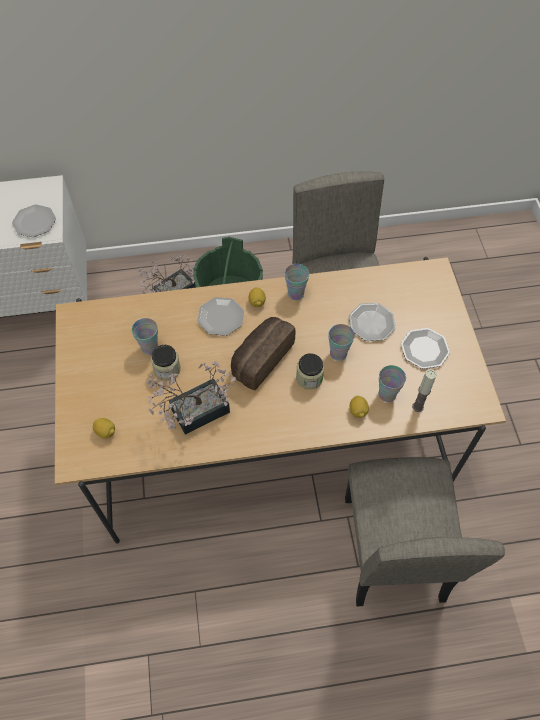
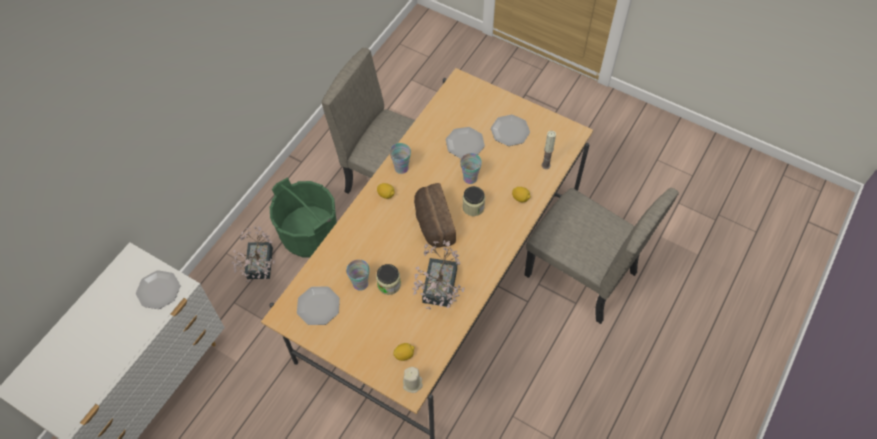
camera: 50 degrees left, 0 degrees up
(81, 459) = (412, 383): none -> beige candle
(220, 317) = (377, 224): plate -> plate (318, 306)
(387, 394) = (523, 174): cup -> none

